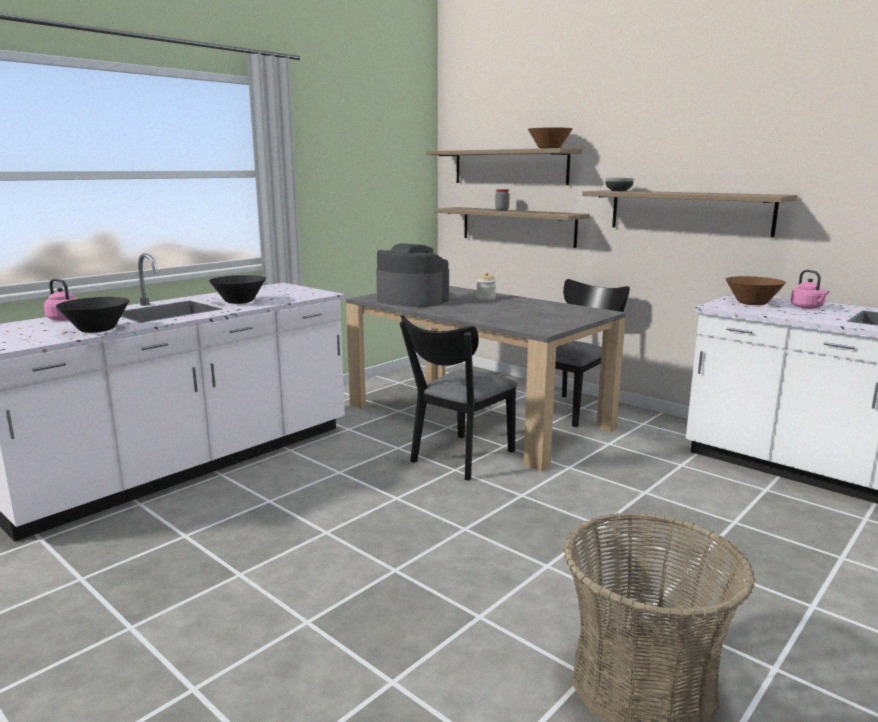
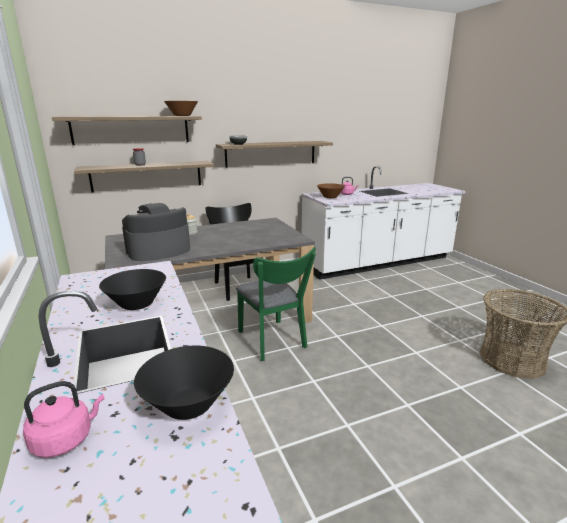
camera: 65 degrees left, 5 degrees up
(458, 459) = (273, 342): black chair -> green chair

